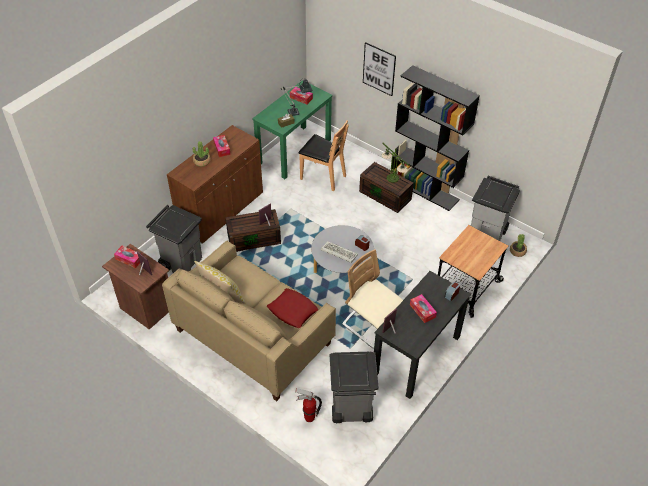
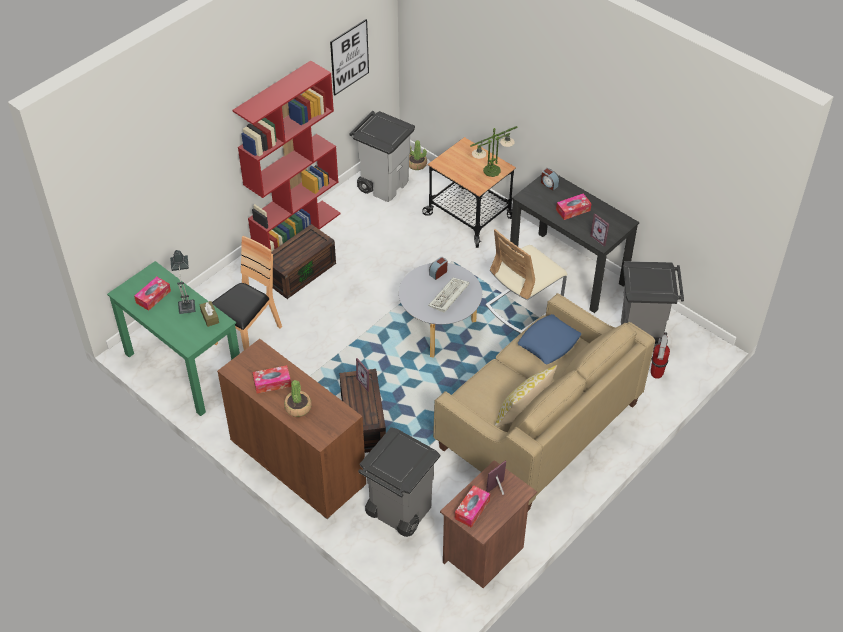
camera: 85 degrees left, 0 degrees up
(292, 310) = (548, 343): red pillow -> blue pillow
(379, 69) = (190, 163): picture -> picture (349, 57)
(393, 178) = (299, 243): table lamp -> table lamp (492, 170)
(425, 190) = (297, 231): black bookcase -> red bookcase

